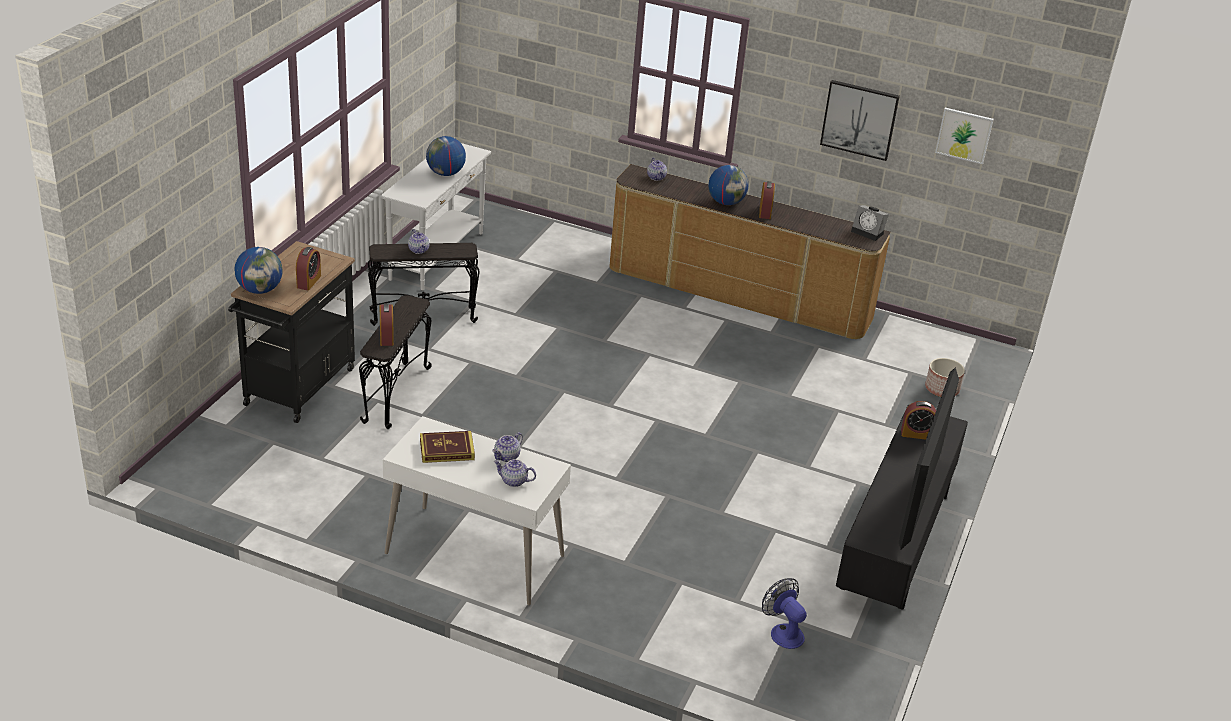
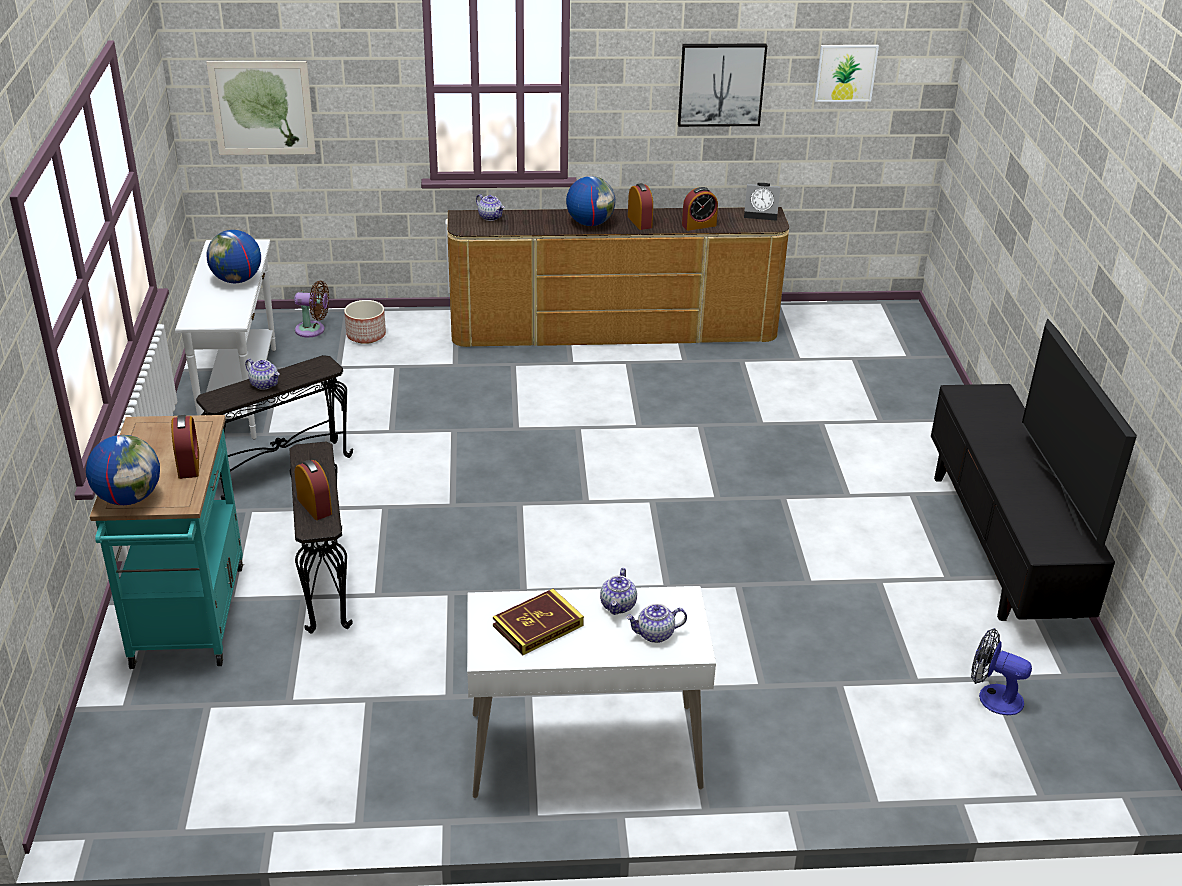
camera: 25 degrees left, 0 degrees up
(297, 389) = (188, 619): black cart -> turquoise cart
(517, 53) = (262, 108): none -> picture
(518, 228) = (313, 330): none -> brown fan
(916, 434) = (979, 414): alarm clock -> alarm clock (699, 225)
(942, 389) = (898, 365): planter -> planter (366, 335)

